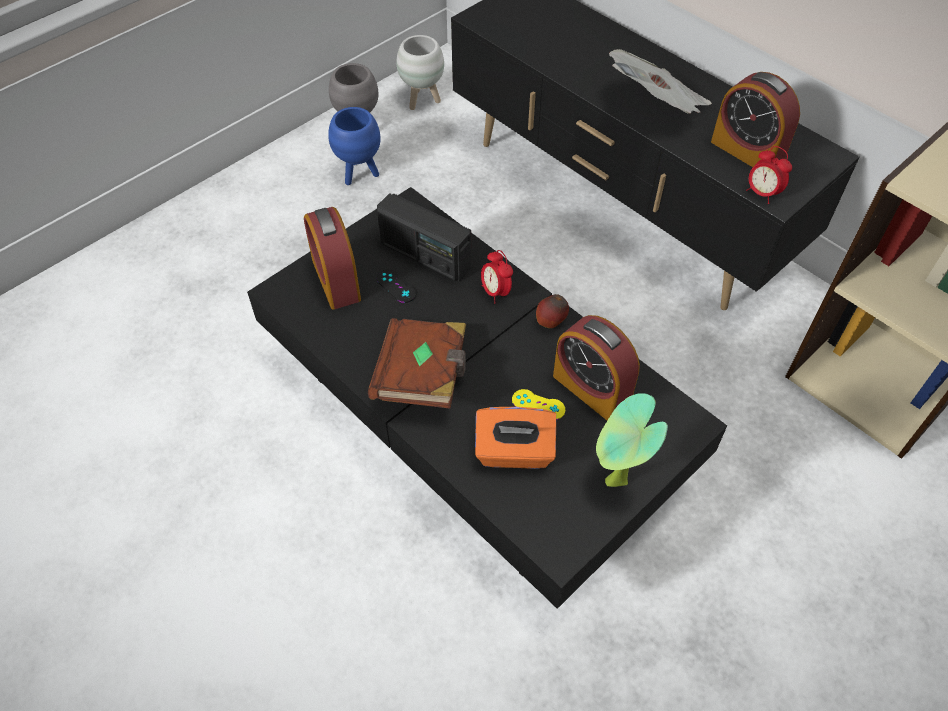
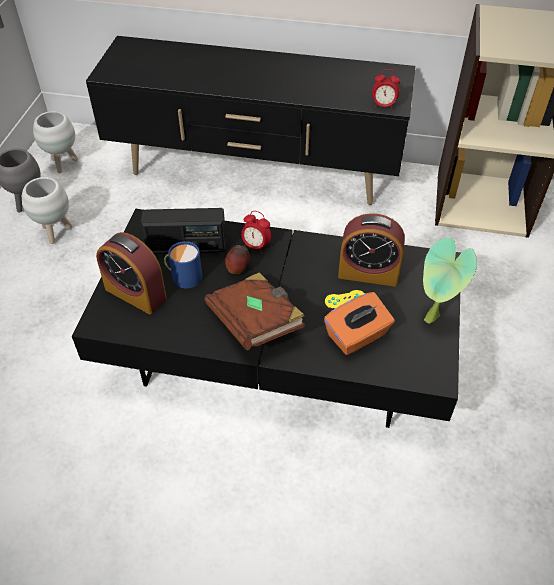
camera: 35 degrees left, 5 degrees down
(360, 174) = (56, 232): blue planter -> white planter
(396, 286) = (184, 276): black game controller -> blue mug
(551, 323) = (308, 247): apple -> apple (238, 269)
(656, 106) = (277, 83): newspaper -> none
(747, 151) = (353, 87): alarm clock -> none

